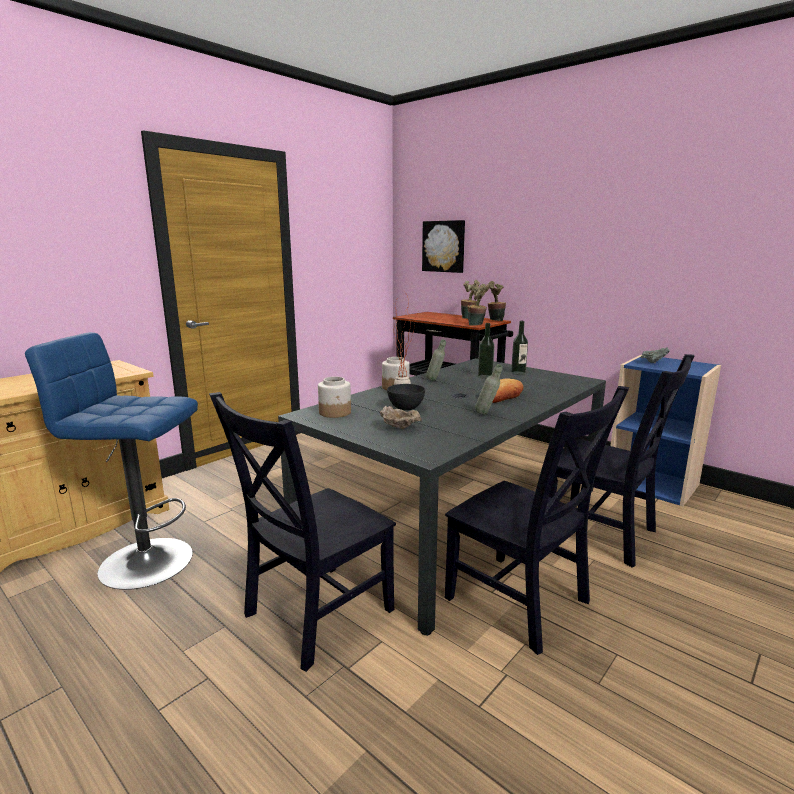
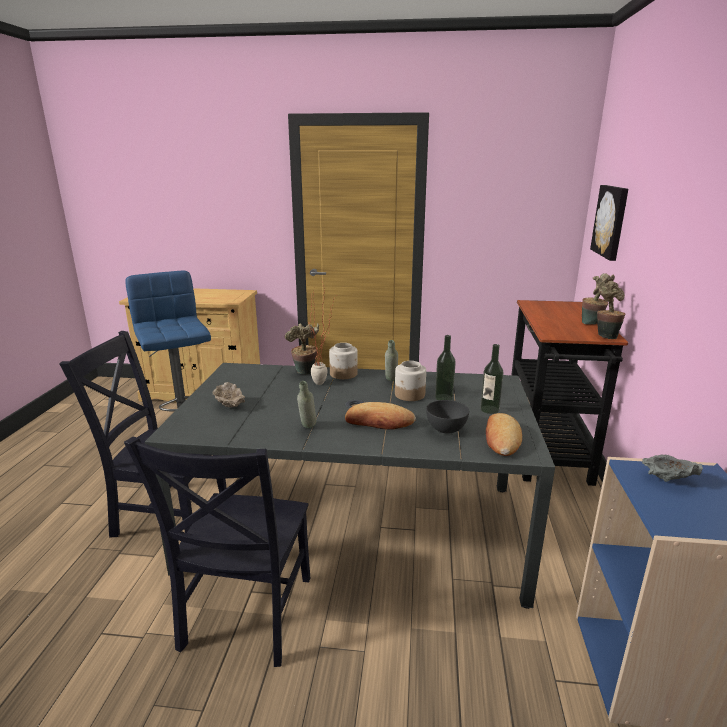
camera: 55 degrees right, 5 degrees up
(335, 412) = (247, 375): jar -> jar (409, 395)
(406, 408) = (287, 393): grey bowl -> grey bowl (446, 429)
(477, 325) = (553, 335): potted plant -> potted plant (305, 373)
(562, 380) = (501, 439): none -> bread
(604, 534) = (431, 647): black chair -> none

